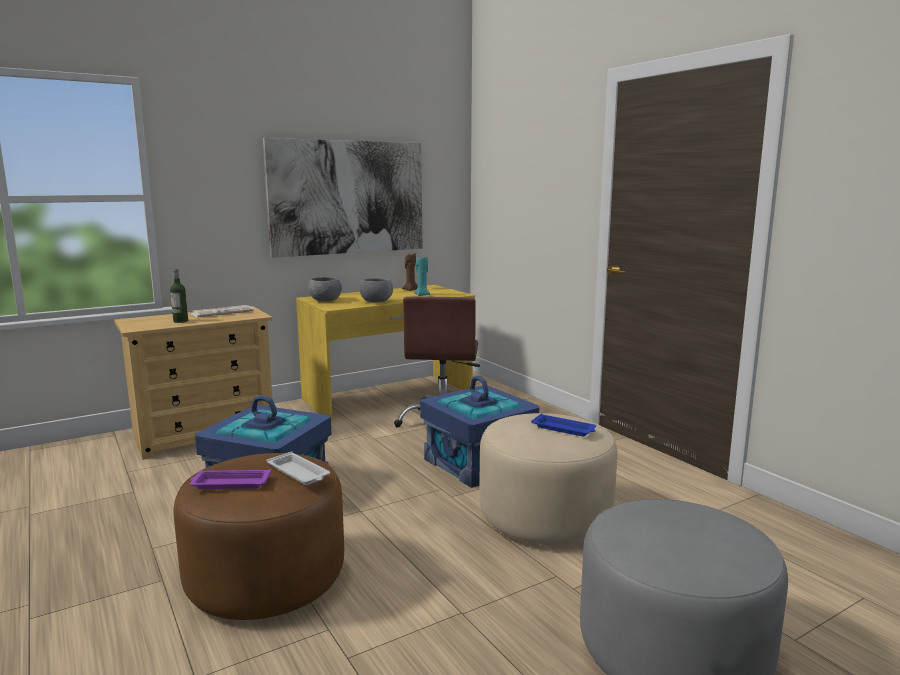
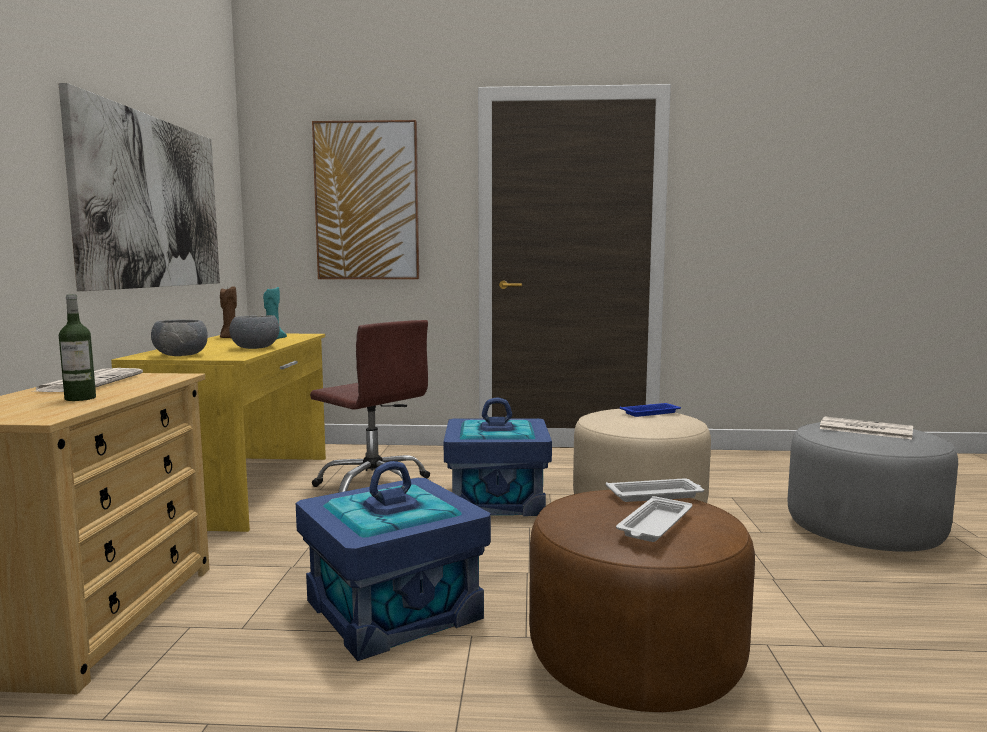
camera: 55 degrees left, 5 degrees down
(230, 484) = (654, 526): purple tray -> white tray
(531, 184) = (367, 201): none -> picture
(673, 527) = (864, 429): none -> newspaper

